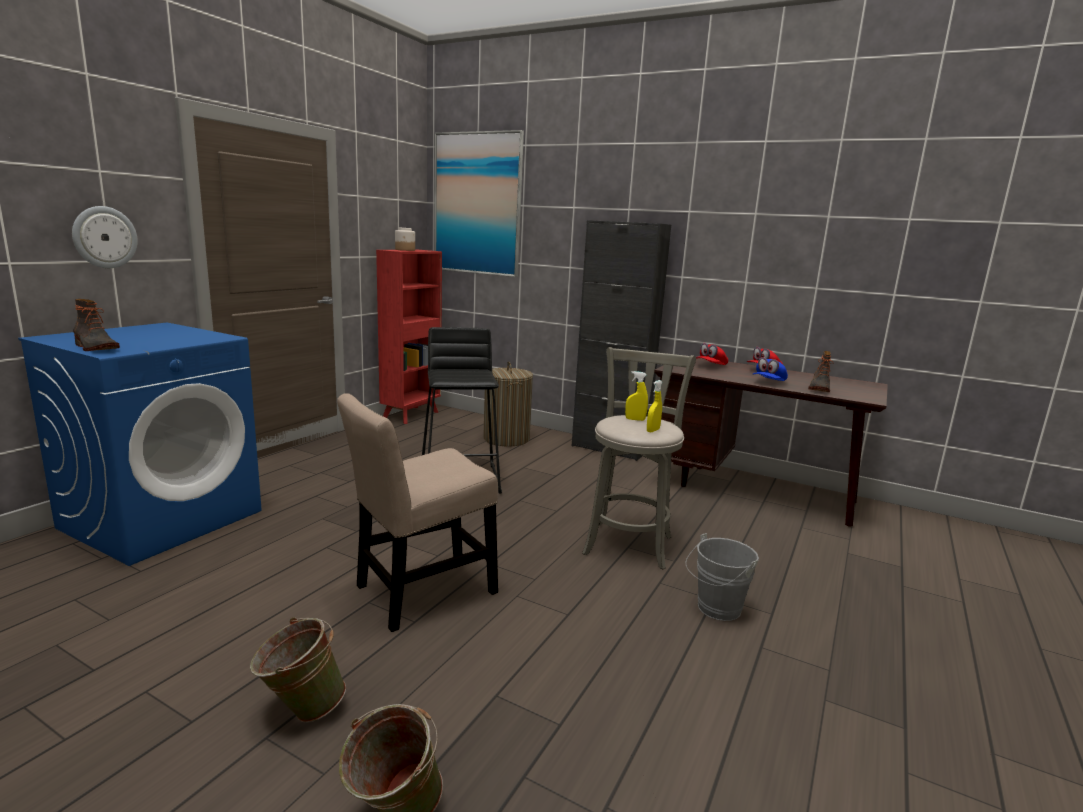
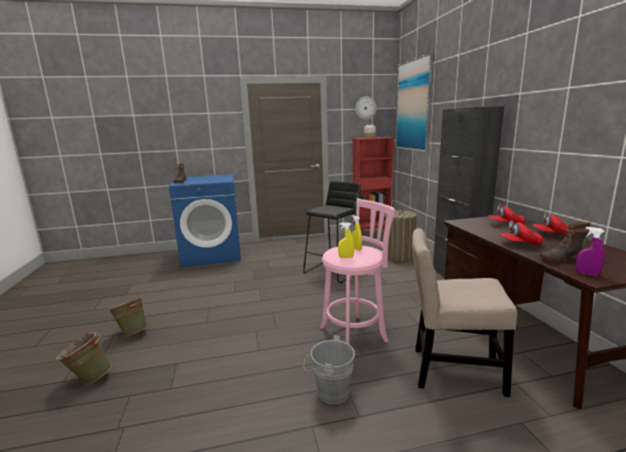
camera: 50 degrees right, 0 degrees up
(104, 237) = (208, 139): wall clock -> wall clock (365, 108)
(420, 592) = (228, 312): beige chair -> beige chair (451, 371)
(629, 542) = (356, 333): grey stool -> pink stool
(768, 382) = (519, 244): blue cap -> red cap
(859, 397) = (587, 273): none -> purple spray bottle

